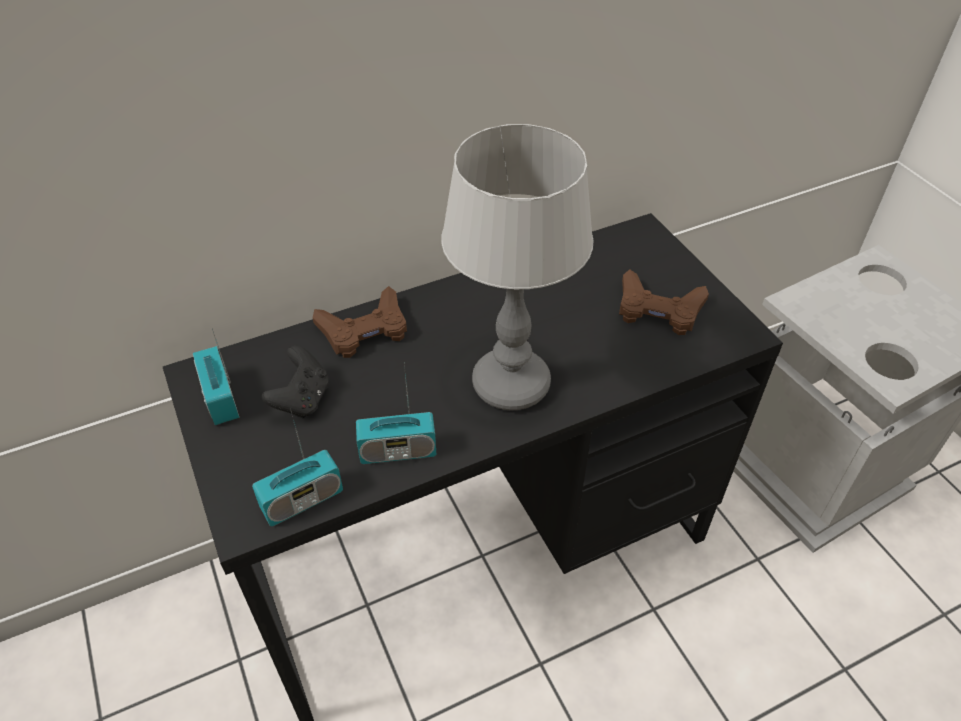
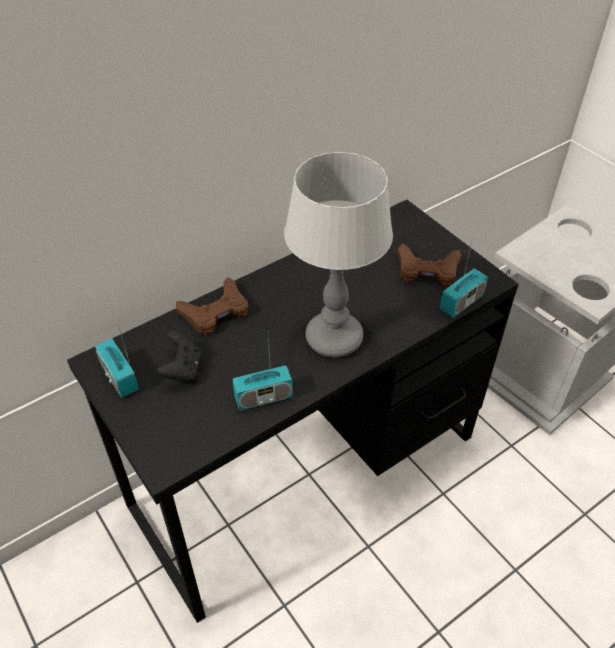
camera: 10 degrees left, 0 degrees up
(302, 500) = (202, 442): radio -> radio (461, 302)

